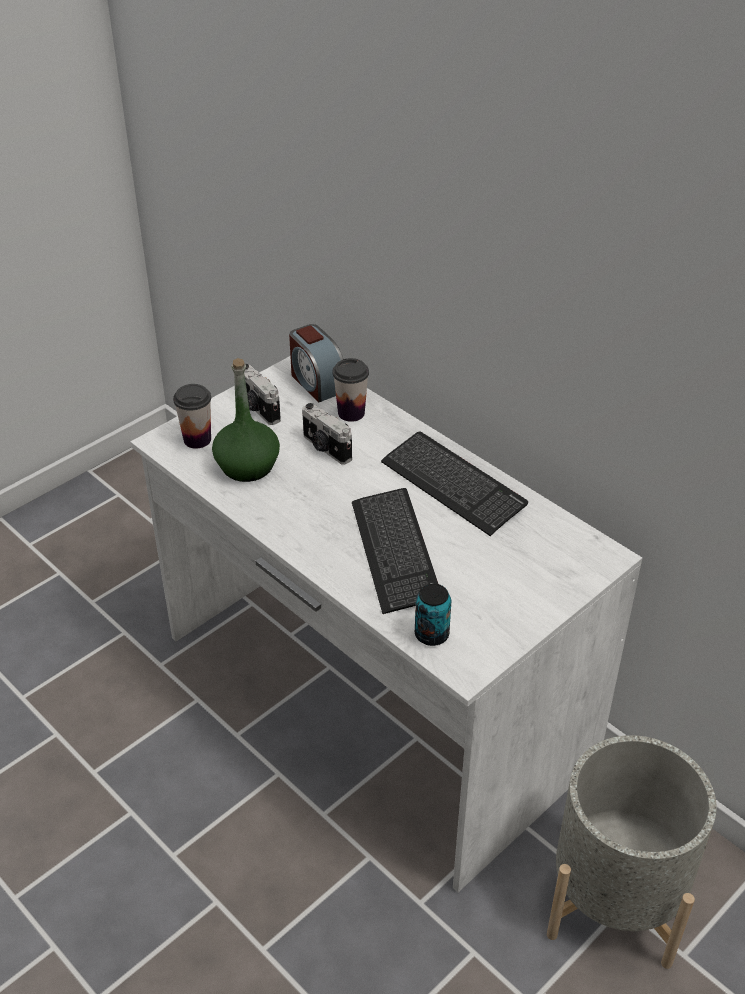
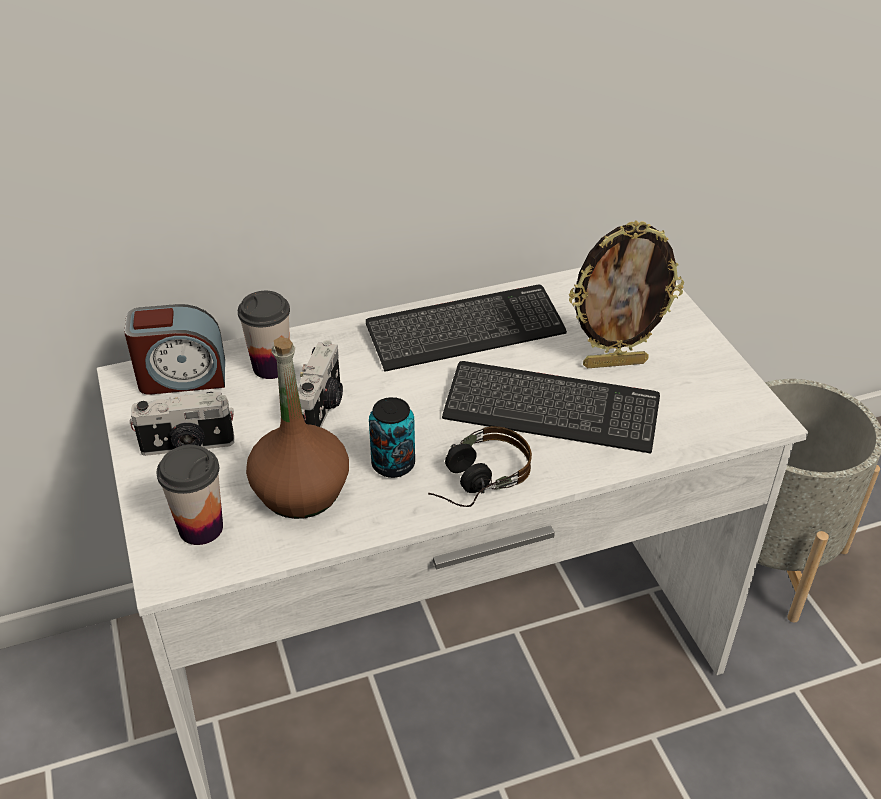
camera: 65 degrees left, 0 degrees up
(248, 466) = (301, 491): green bottle -> brown bottle
(299, 535) = (473, 482): none -> headphones
(325, 448) = (322, 409): camera -> camera turned 60 degrees counterclockwise
(431, 634) = (700, 425): can -> can (393, 464)
(473, 571) = (614, 363): none -> picture frame

